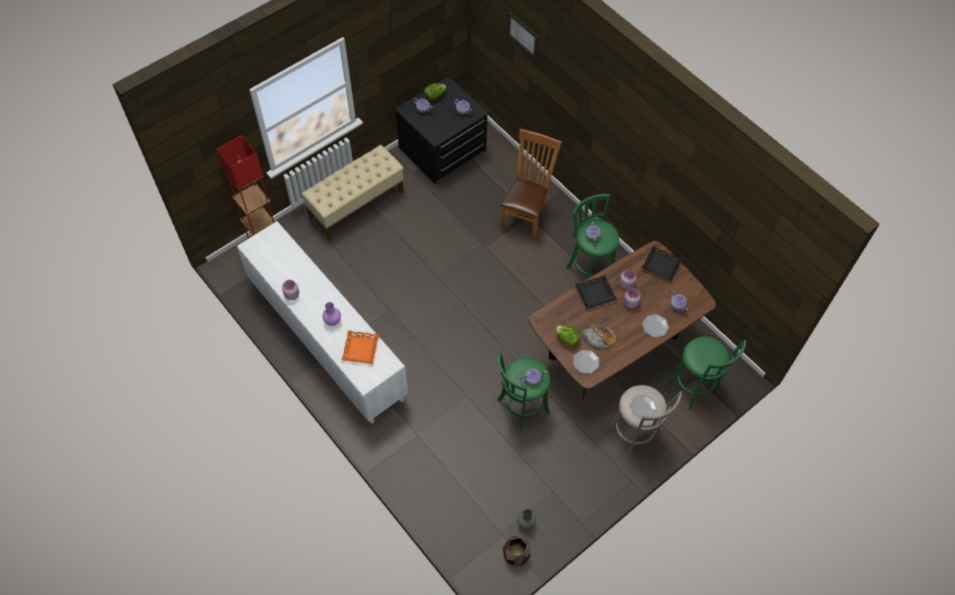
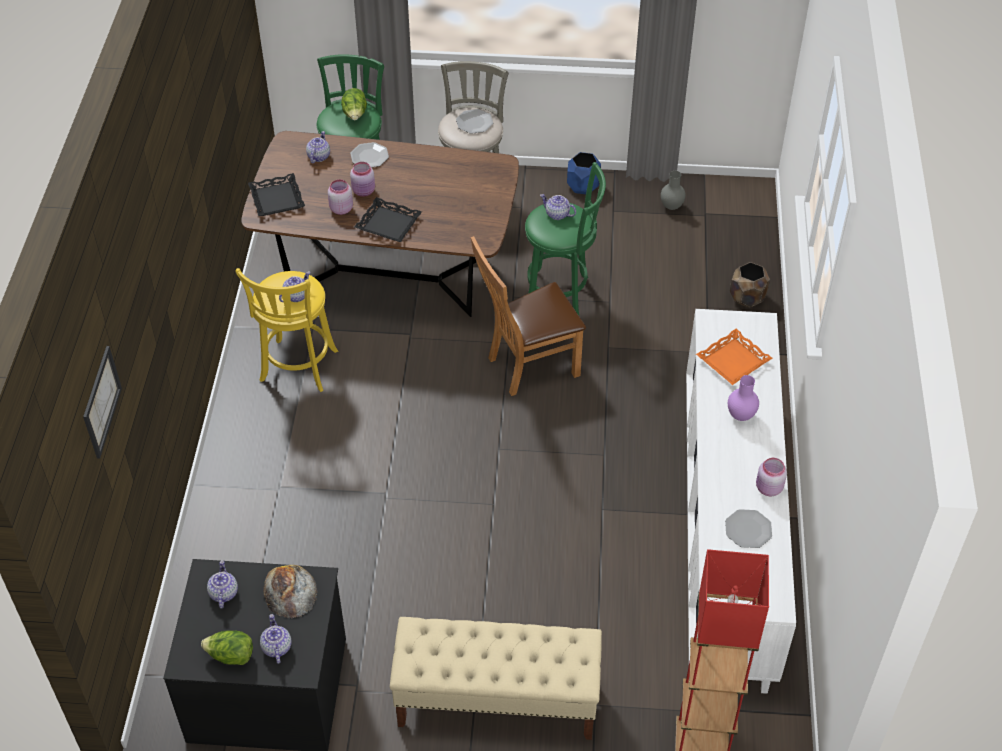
camera: 135 degrees left, 10 degrees down
(516, 555) = (708, 192): brown planter -> brown planter (747, 297)
(526, 215) = (283, 490): brown chair -> brown chair (527, 366)
(567, 339) = (479, 206): lettuce -> lettuce (355, 115)
(586, 362) = (486, 176): plate -> plate (748, 529)
(587, 495) = (583, 186): none -> blue planter
(589, 268) = (297, 369): green stool -> yellow stool
(599, 336) = (441, 186): bread -> bread (289, 591)

